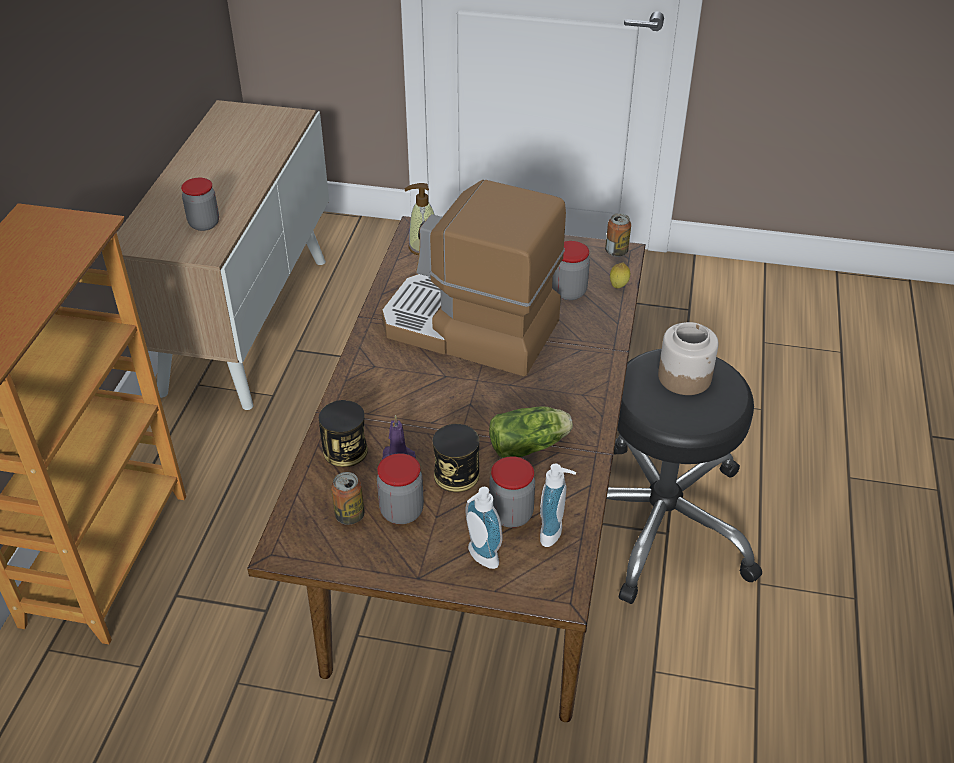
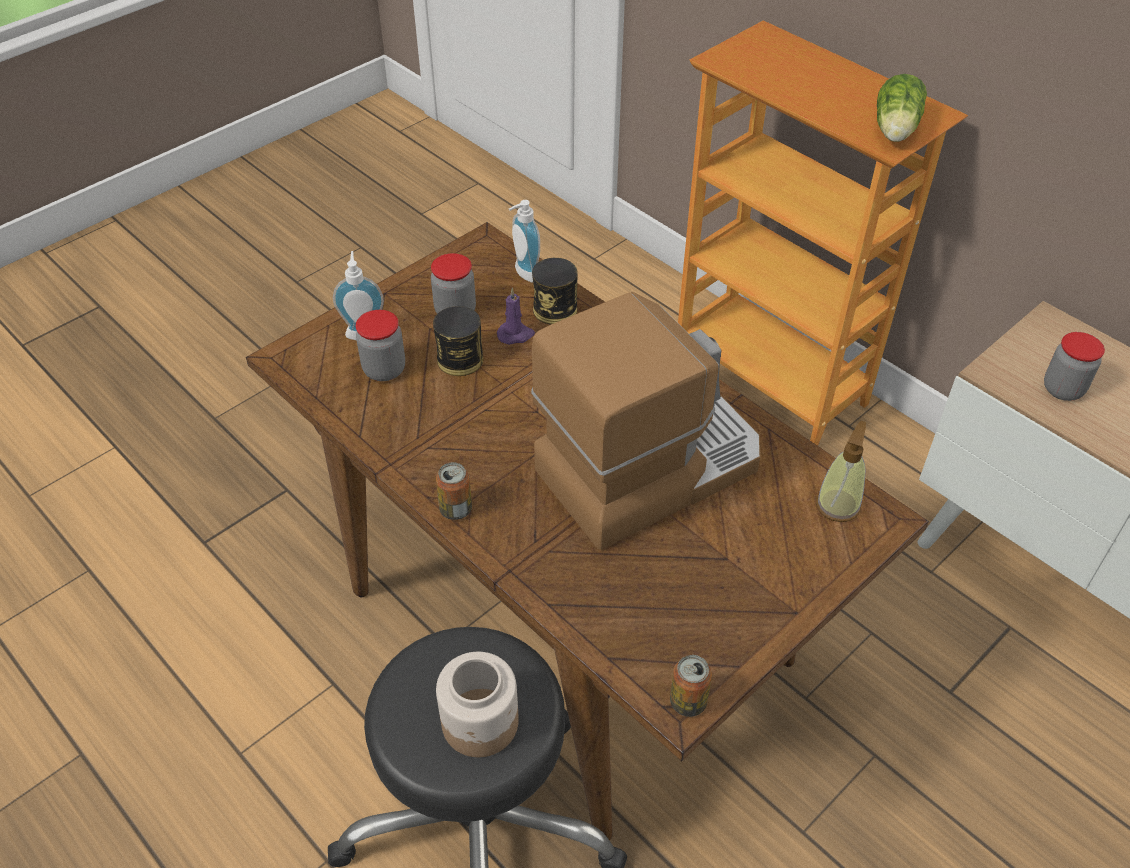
camera: 125 degrees right, 5 degrees up
(349, 515) = (481, 284): can -> can (456, 509)
(531, 445) = (443, 423): lettuce -> lettuce (895, 130)
(555, 534) = (337, 384): soap dispenser -> soap dispenser (523, 274)
(569, 292) = (643, 593): jar -> none
(618, 286) = (613, 652): lemon -> none

